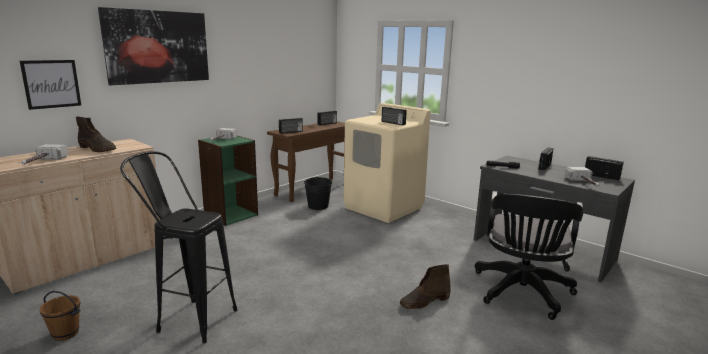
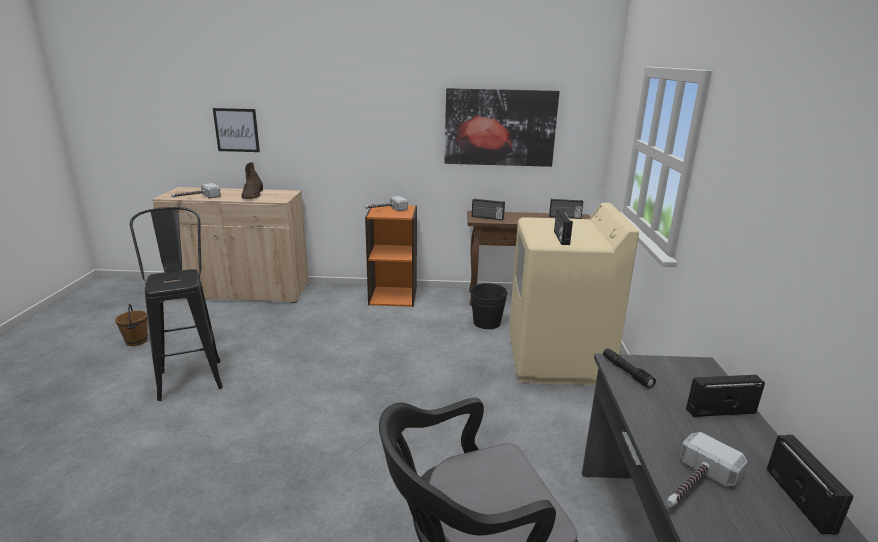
camera: 50 degrees right, 5 degrees up
(158, 47) = (336, 99): picture -> picture (500, 127)
(230, 215) = (393, 296): green bookcase -> orange bookcase
(424, 302) = (346, 499): brown boot -> none

